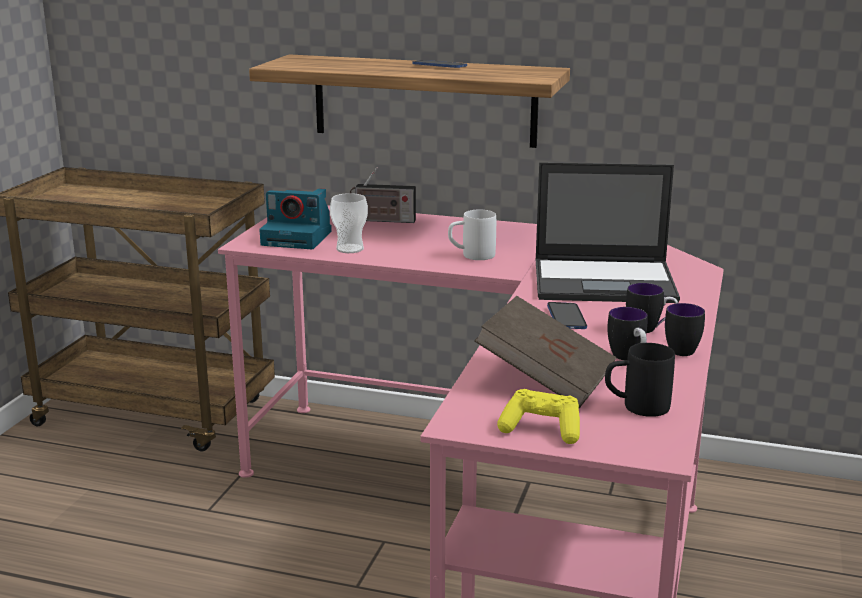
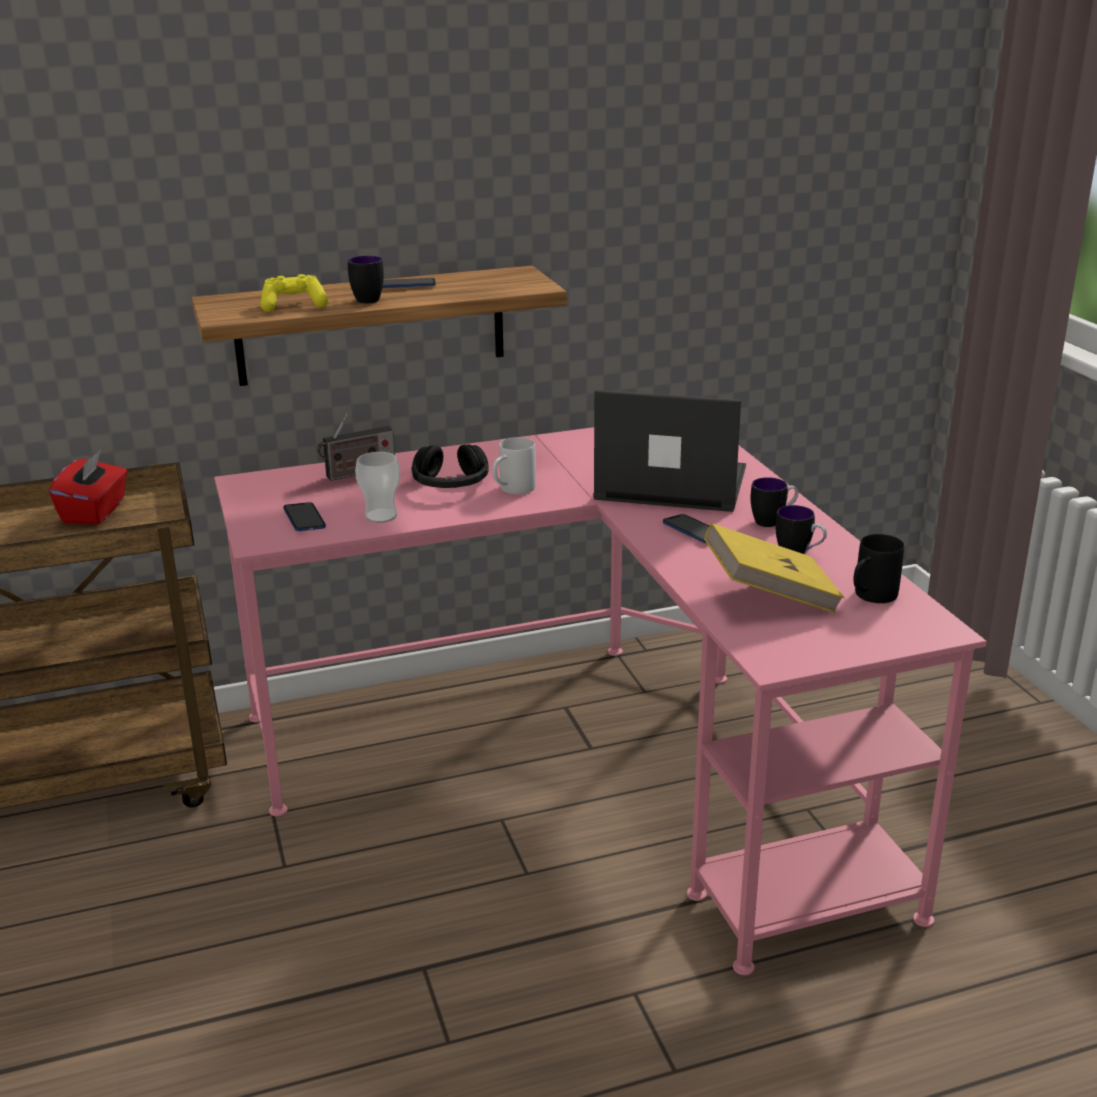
camera: 35 degrees left, 5 degrees up
(186, 204) = (95, 512): none -> red tissue box
(298, 238) = (304, 518): camera -> phone
(433, 242) = (450, 484): none -> black headphones
(542, 429) = (837, 643): yellow game controller -> yellow game controller (293, 305)
(545, 379) = (770, 596): brown book -> yellow book
(606, 281) = (669, 484): laptop -> laptop turned 135 degrees counterclockwise
(682, 348) = (821, 531): mug -> mug (366, 299)

